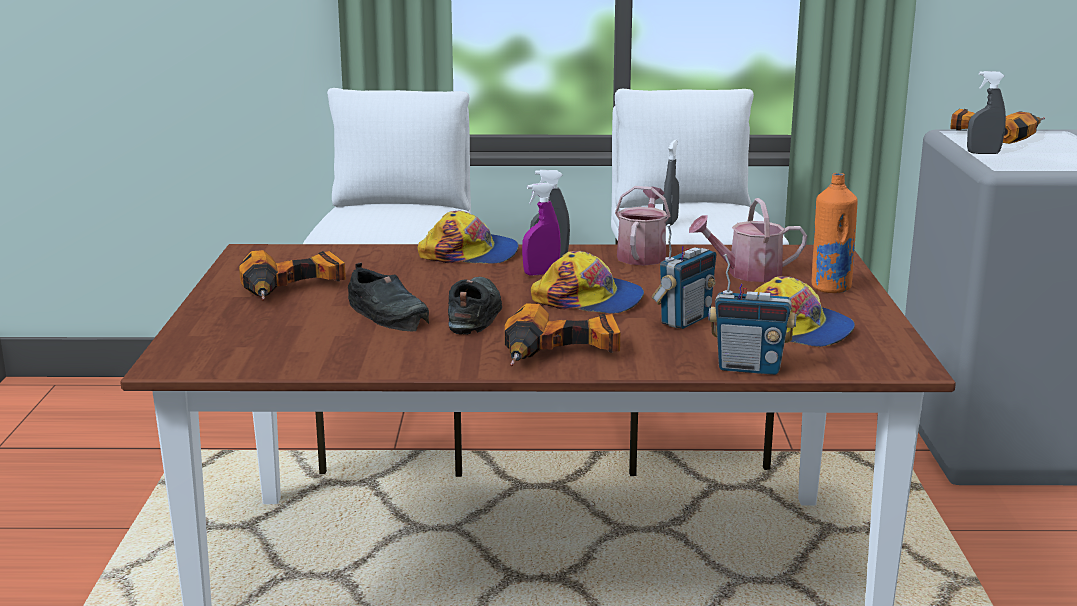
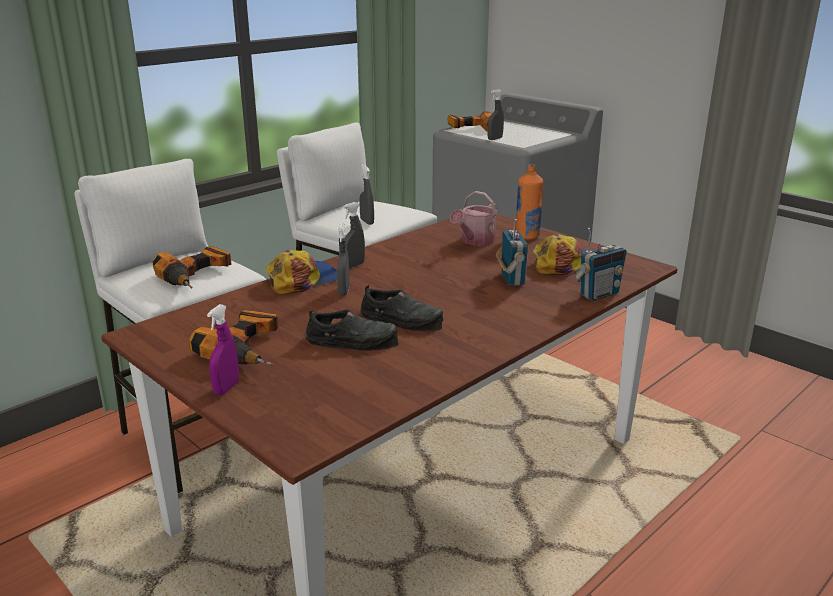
camera: 45 degrees left, 5 degrees up
(474, 314) = (402, 319): black shoe -> black shoe turned 150 degrees clockwise
(483, 274) = (344, 291): none -> grey spray bottle
(541, 273) = (374, 278): purple spray bottle -> purple spray bottle (226, 388)
(561, 355) = (507, 325): power drill -> power drill (197, 277)
(589, 299) = (439, 285): cap -> none
(642, 255) = (400, 247): watering can -> none

